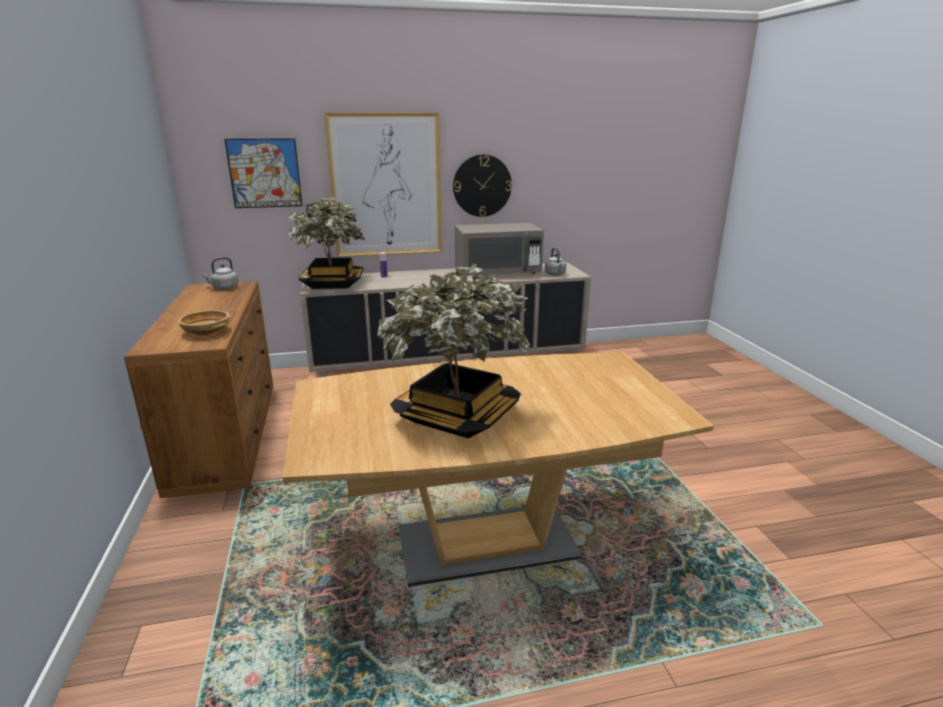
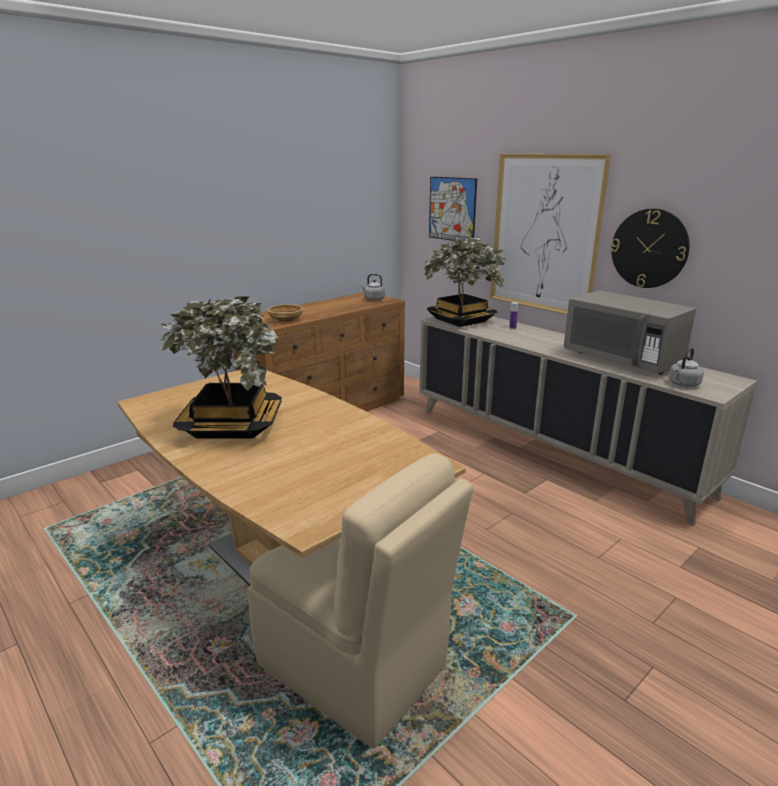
camera: 60 degrees right, 0 degrees up
(638, 538) = (355, 667): none -> beige chair

